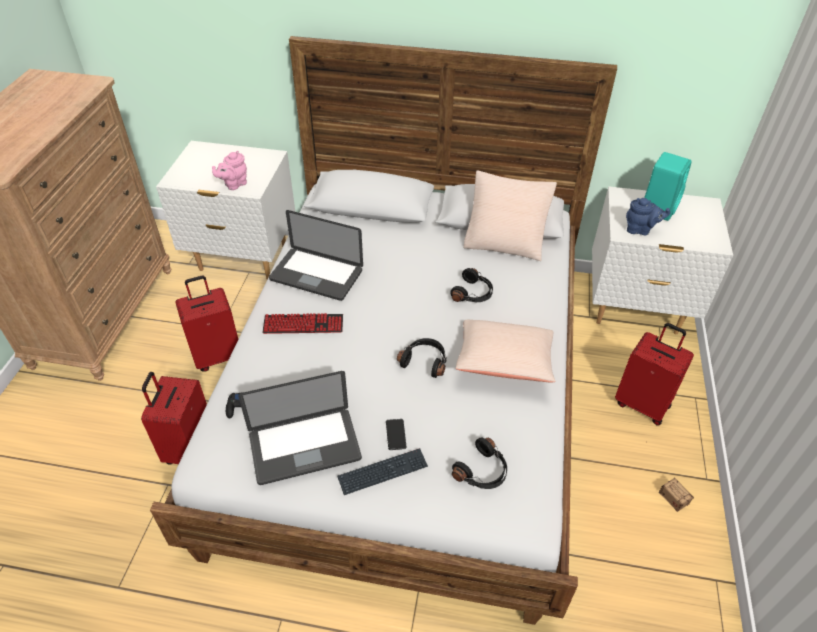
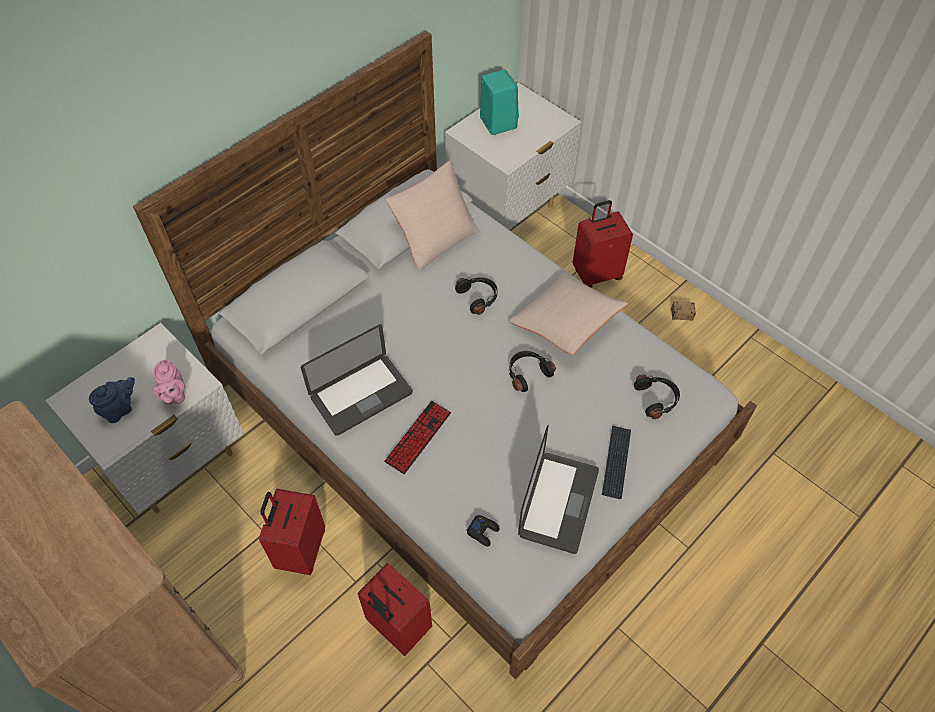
camera: 55 degrees left, 10 degrees up
(396, 434) = (586, 434): phone -> none
(640, 230) = (512, 150): blue teapot -> blue teapot (120, 409)

